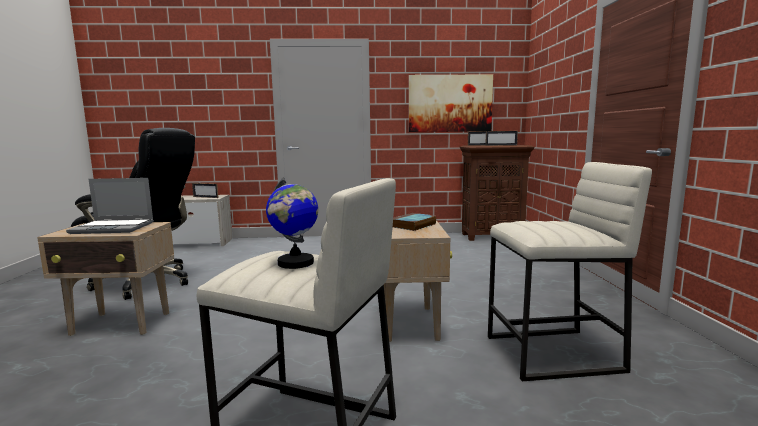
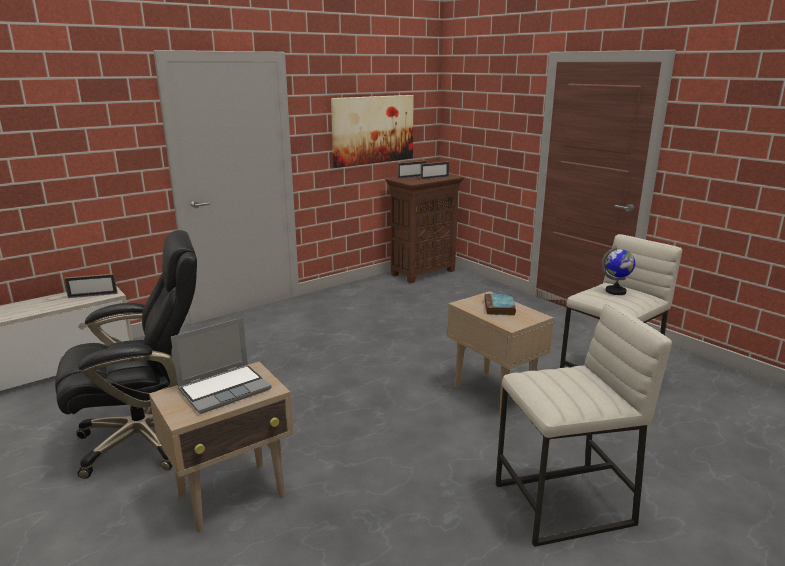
camera: 35 degrees left, 10 degrees up
(295, 263) = (575, 384): globe -> globe (616, 291)

